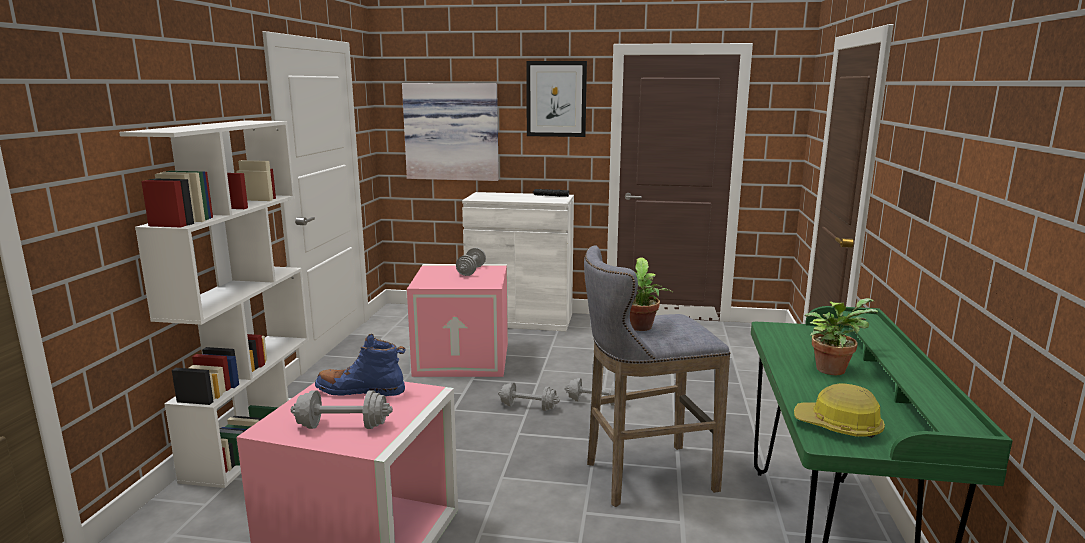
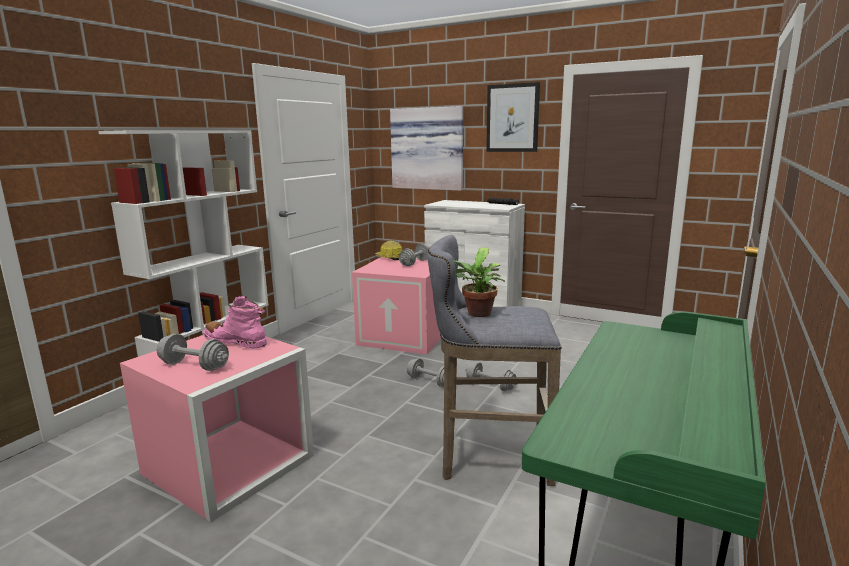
camera: 20 degrees right, 0 degrees up
(361, 391) = (236, 342): blue boot -> pink boot
(832, 368) = (644, 374): potted plant -> none
(838, 426) = (586, 432): hard hat -> hard hat (389, 258)

